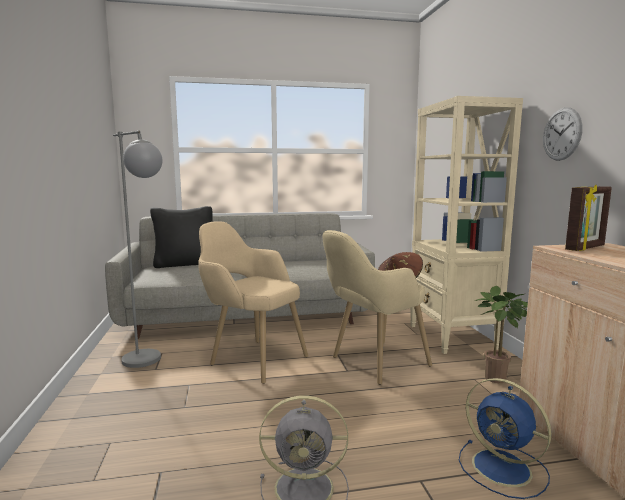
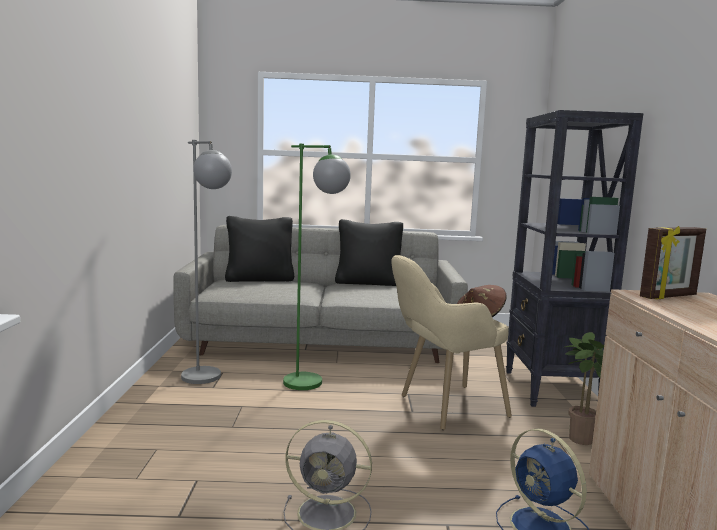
camera: 10 degrees right, 0 degrees up
(250, 357) = (312, 386): beige armchair -> green floor lamp
(284, 260) = (368, 283): none -> black pillow
(452, 337) = (551, 389): beige bookcase -> black bookcase
(561, 134) = (677, 160): wall clock -> none

